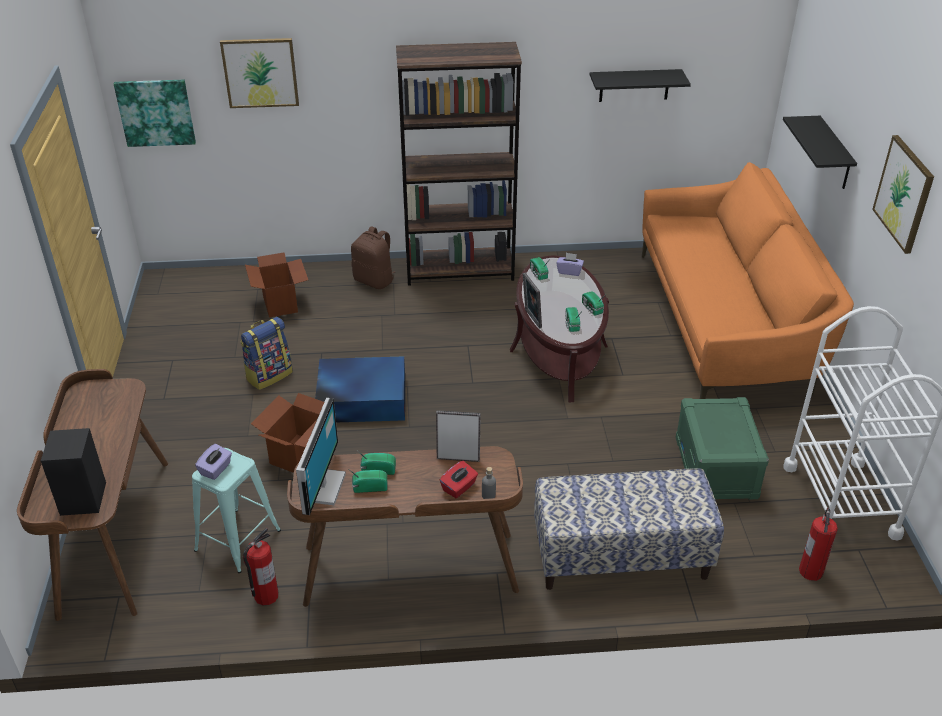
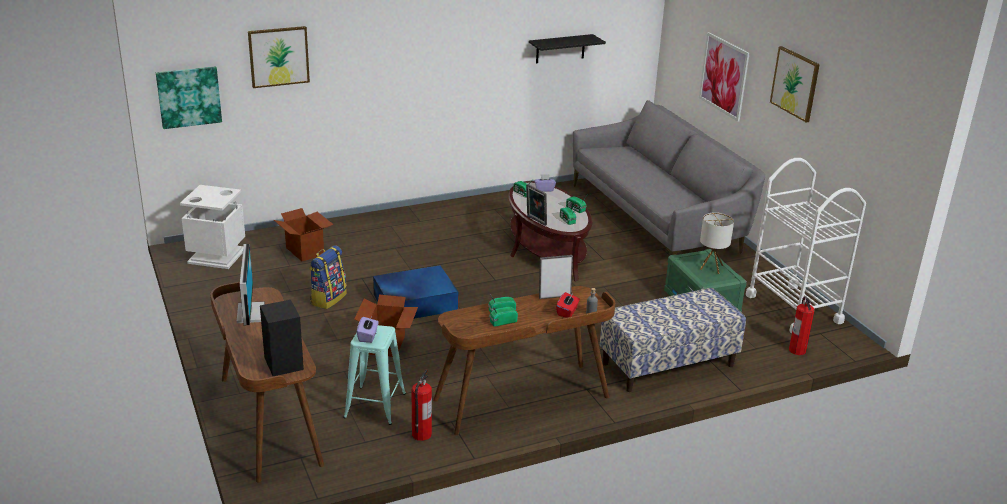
camera: 20 degrees left, 10 degrees down
(185, 295) = (216, 256): none -> white trash can
(321, 487) = (467, 327): monitor -> monitor (249, 313)
(374, 280) = (374, 226): brown backpack -> none
(460, 270) = (439, 211): brown bookcase -> none
(725, 323) = (657, 218): orange sofa -> grey sofa
(730, 428) = (711, 267): none -> table lamp
(834, 154) = (724, 76): black shelf -> picture

